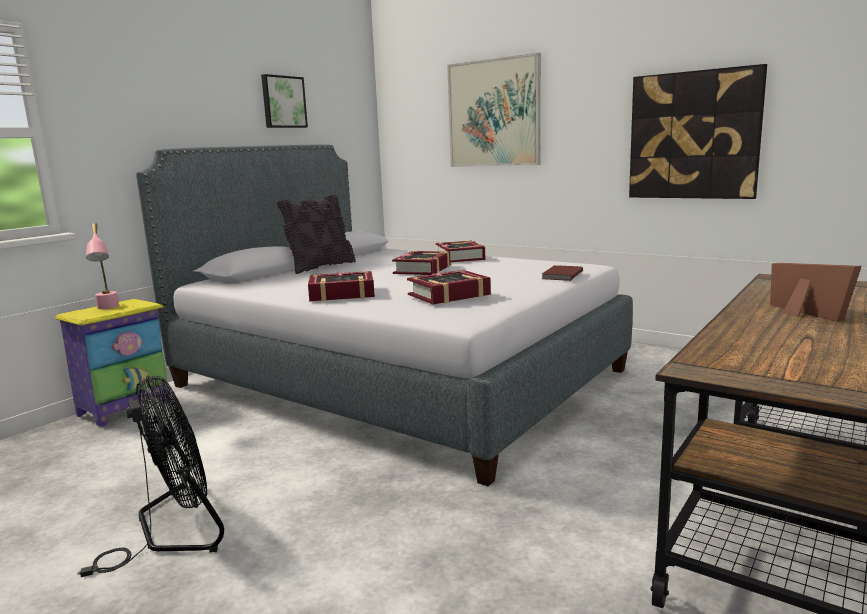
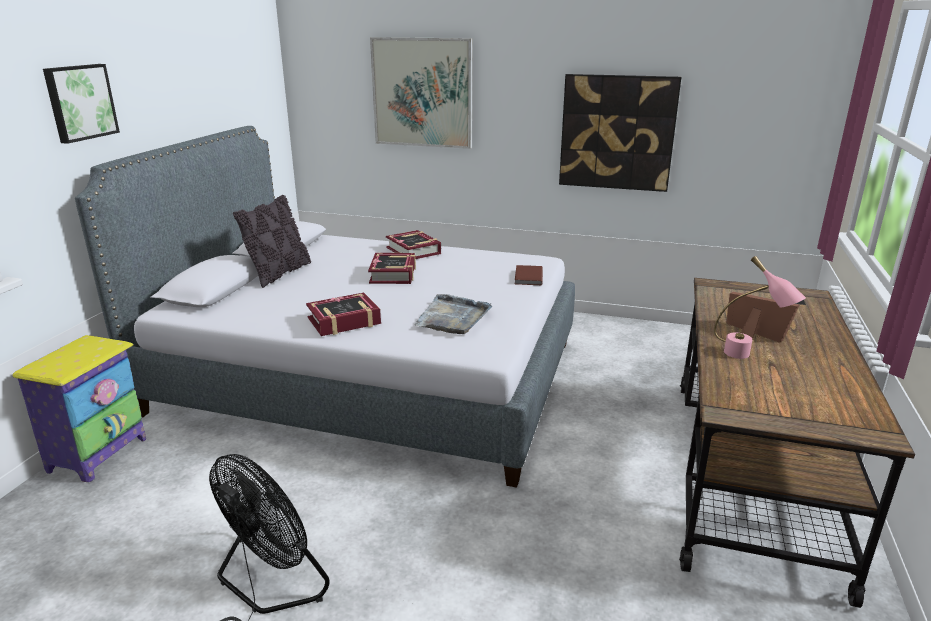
camera: 20 degrees left, 10 degrees up
(107, 308) = (73, 357): pink table lamp -> pink table lamp (748, 357)
(283, 102) = (200, 83): picture -> picture (80, 102)
(449, 295) = (453, 317): book -> grey tray

